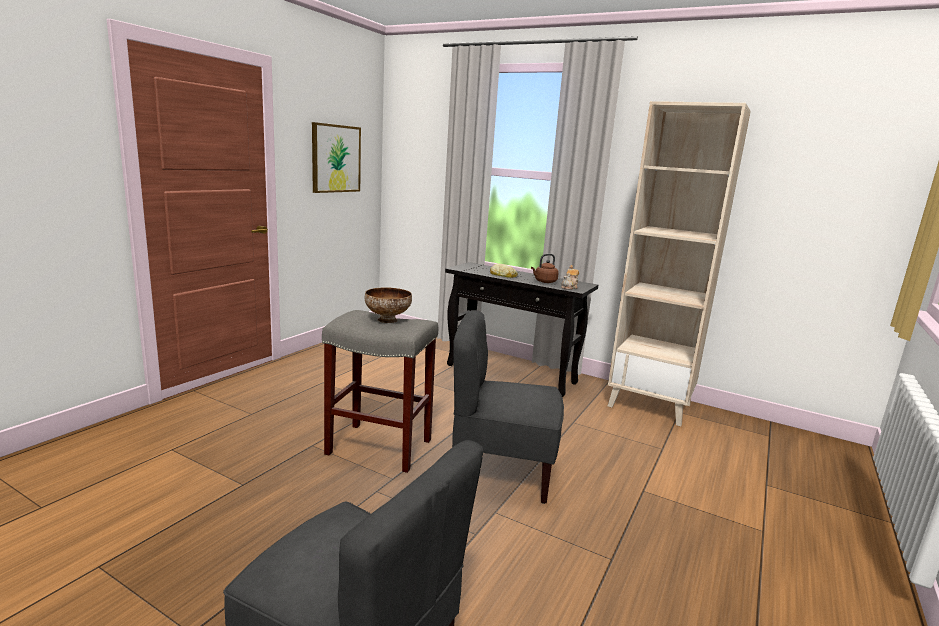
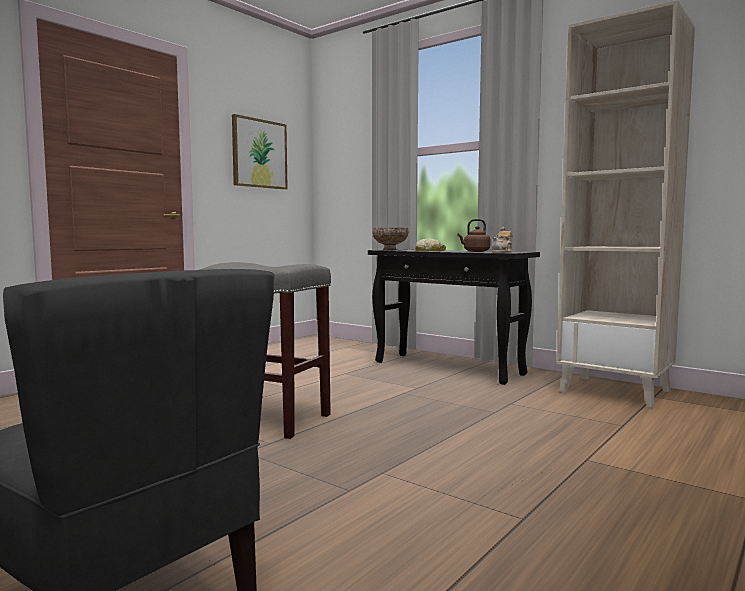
camera: 10 degrees right, 10 degrees down
(387, 320) = (271, 265): bowl -> bowl (389, 249)
(501, 471) = (404, 440): grey chair -> none

